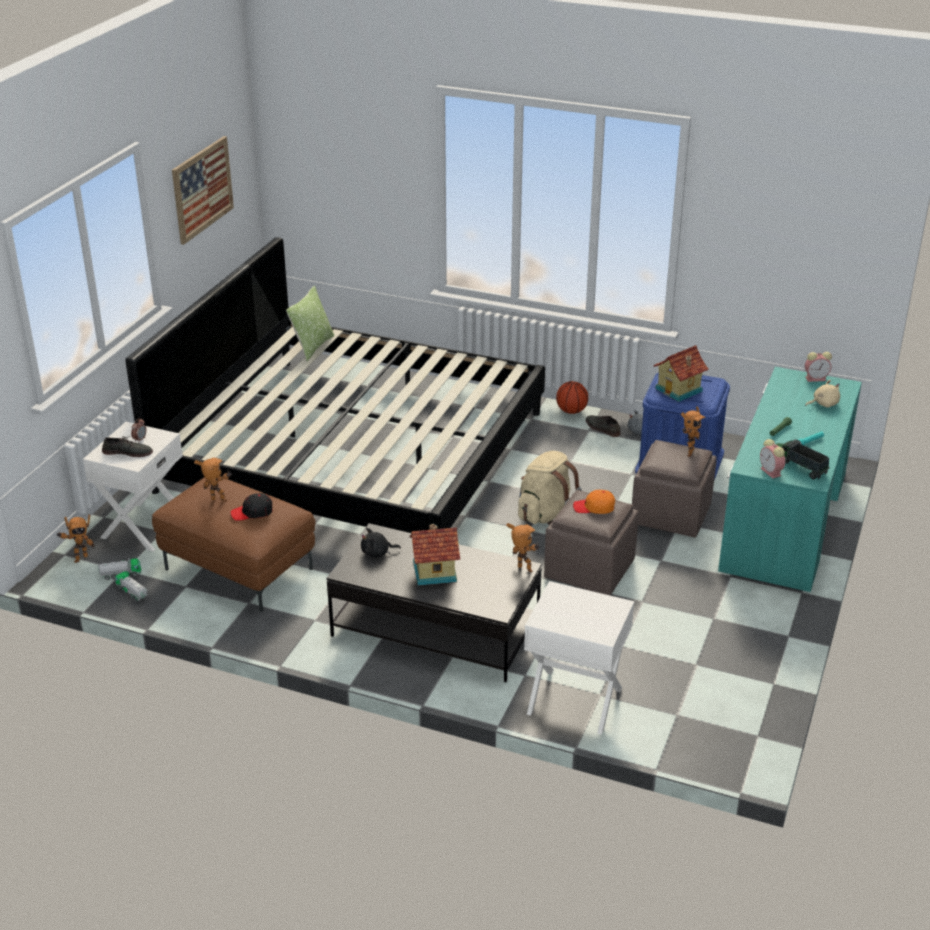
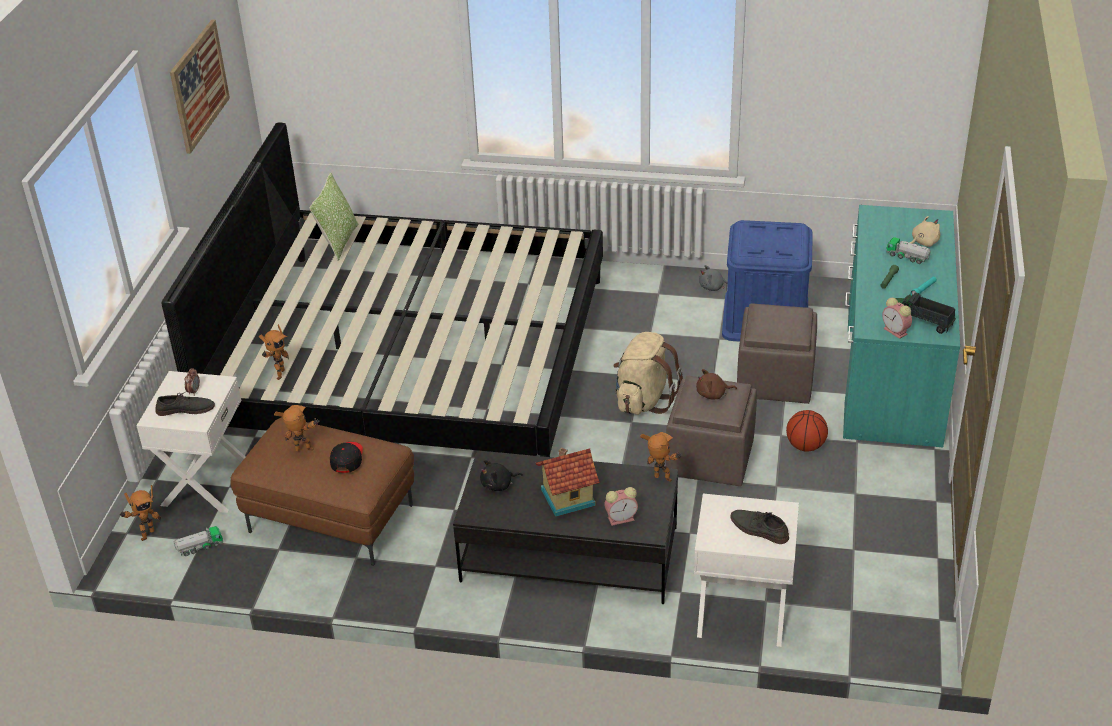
camera: 10 degrees left, 5 degrees up
(132, 593) = (221, 567): toy truck -> toy truck (907, 257)
(252, 512) = (347, 459): black cap -> black cap turned 120 degrees clockwise
(571, 411) = (632, 273): basketball -> basketball (805, 446)
(594, 507) = (713, 394): orange cap -> brown plush toy
(602, 428) = (672, 289): grey shoe -> grey shoe (758, 529)
(679, 390) = (763, 244): toy house -> none
(688, 452) = (790, 314): toy robot -> toy robot (278, 374)
(816, 378) = (906, 213): alarm clock -> alarm clock (622, 518)

